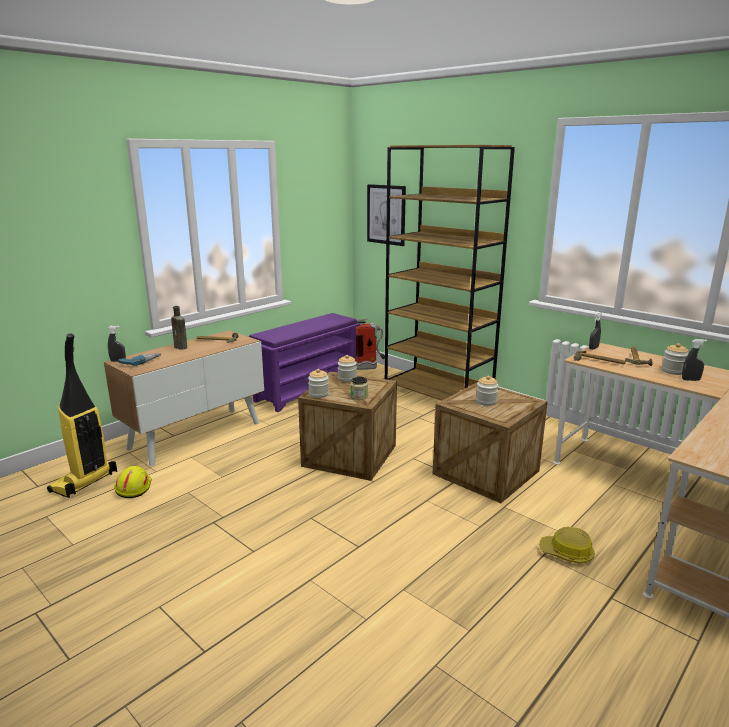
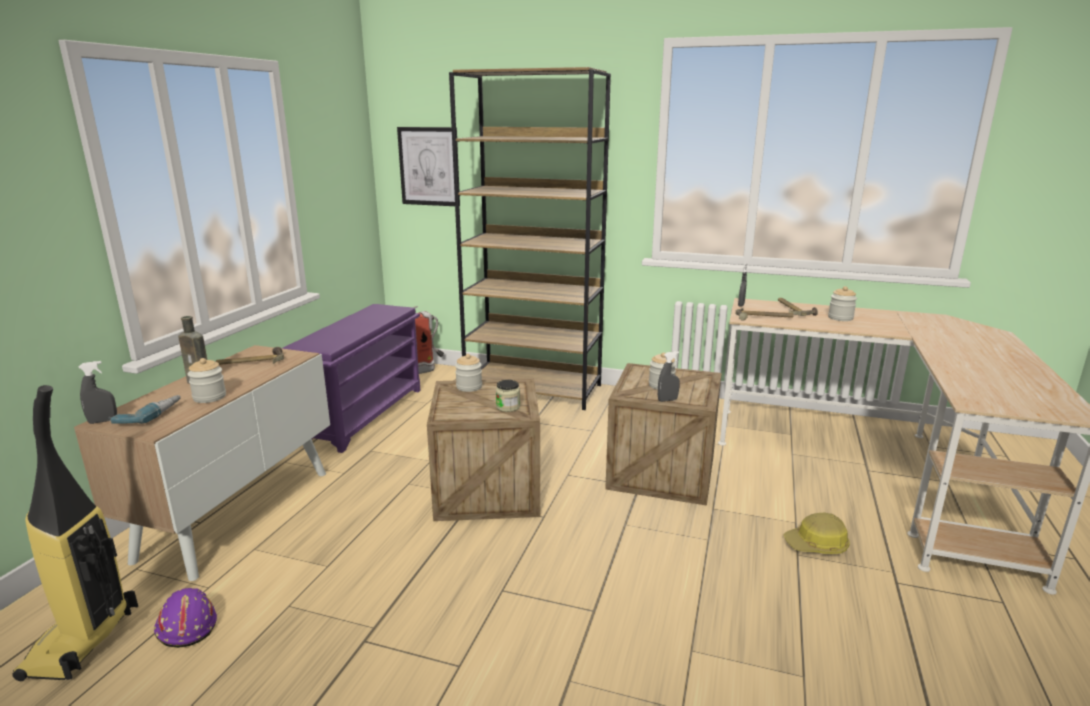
camera: 25 degrees left, 0 degrees up
(133, 488) = (186, 626): yellow hard hat -> purple hard hat
(318, 394) = (451, 414): jar -> jar (209, 397)
(690, 380) = (866, 324): grey spray bottle -> grey spray bottle (667, 400)

